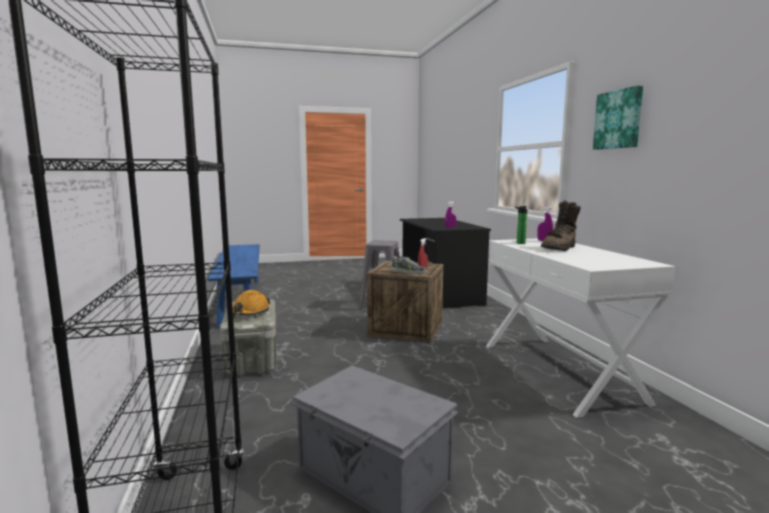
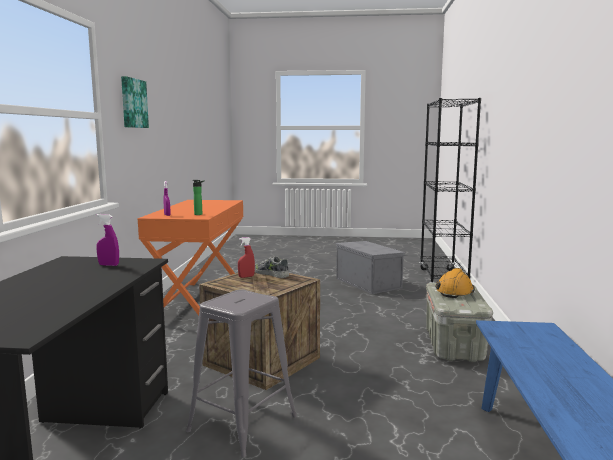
camera: 160 degrees left, 0 degrees up
(559, 248) = (193, 209): brown boot -> none
(559, 371) = (199, 303): white console table -> orange console table

